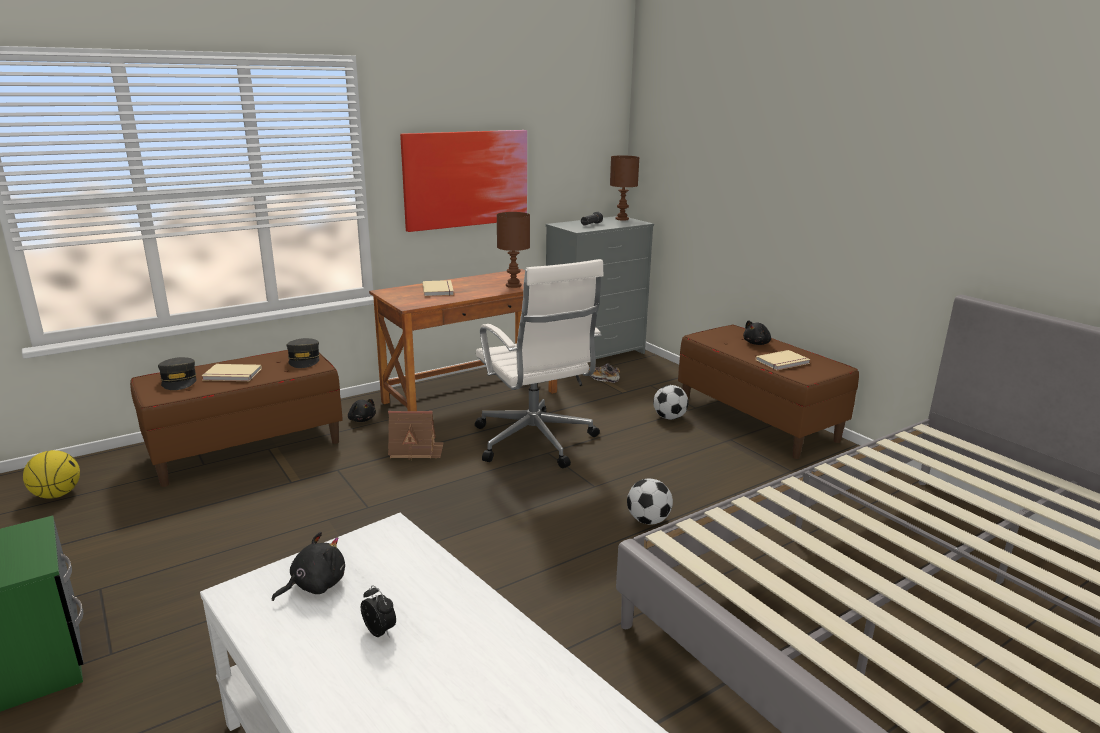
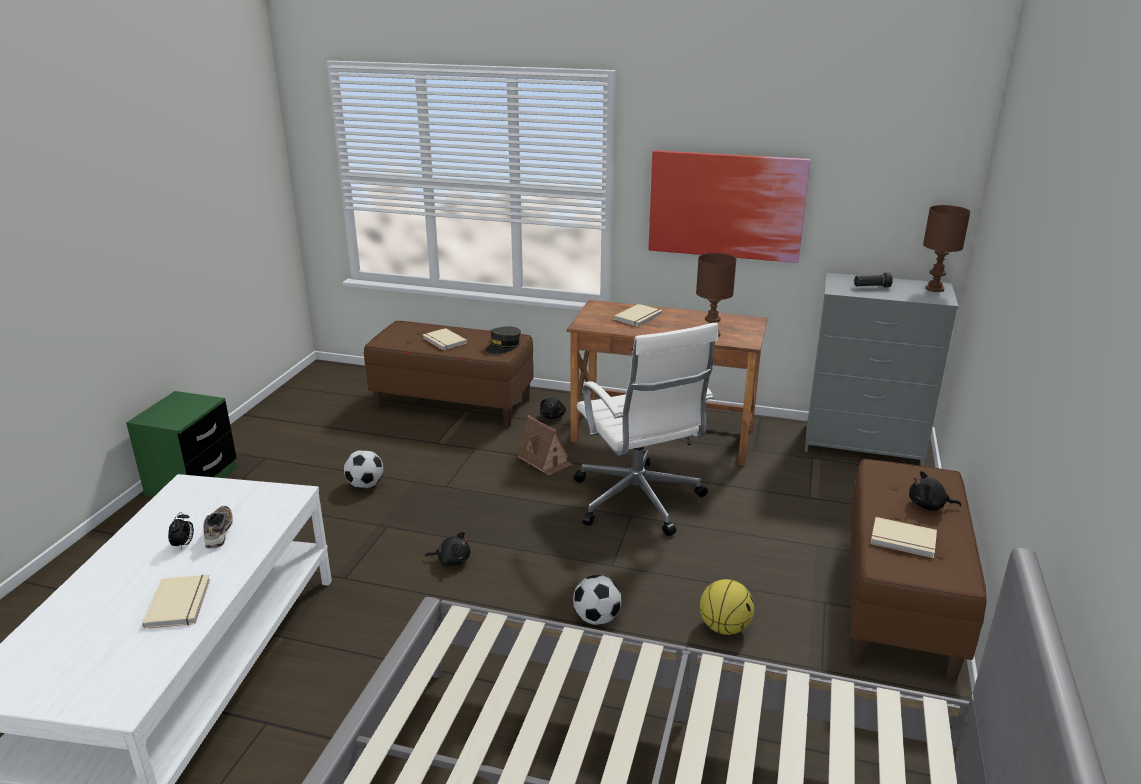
camera: 50 degrees right, 5 degrees up
(57, 494) = (329, 388): basketball -> basketball (725, 627)
(179, 381) = (411, 333): grey cap -> none
(315, 585) = (211, 502): black plush toy -> black plush toy (452, 560)
(505, 668) = (181, 603): none -> beige book
(535, 442) = (638, 502): white office chair -> white office chair turned 45 degrees counterclockwise
(603, 378) = (818, 473): shoe -> shoe (219, 533)
(669, 417) = (805, 546): football -> football (365, 485)

